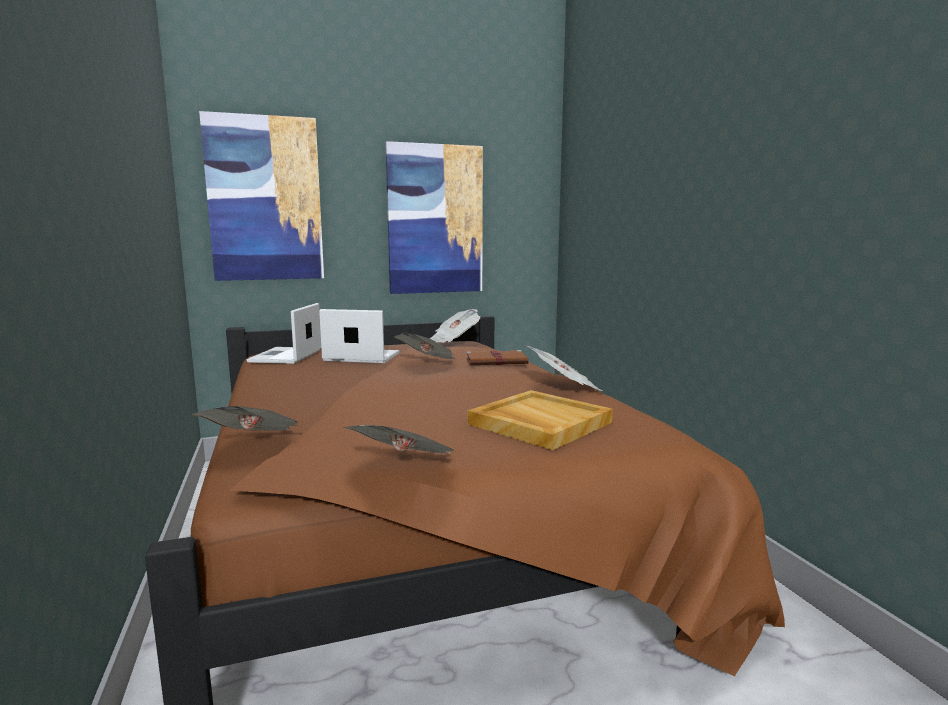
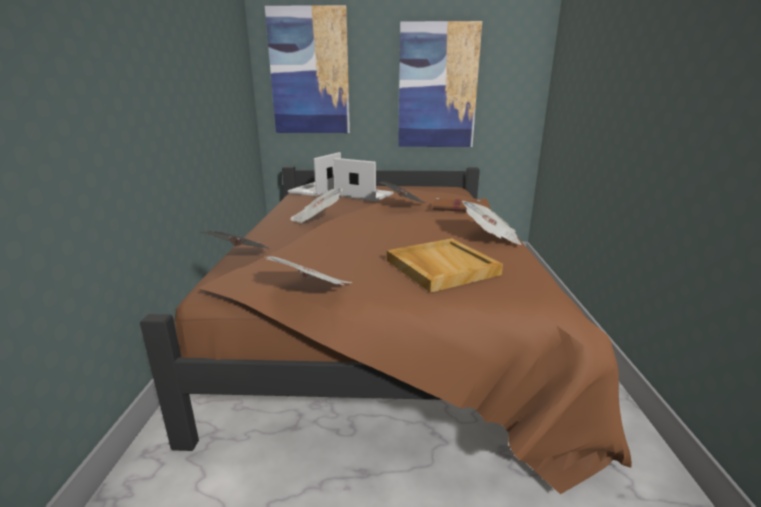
camera: 20 degrees right, 10 degrees up
(453, 340) = (441, 186): newspaper -> newspaper (316, 219)

